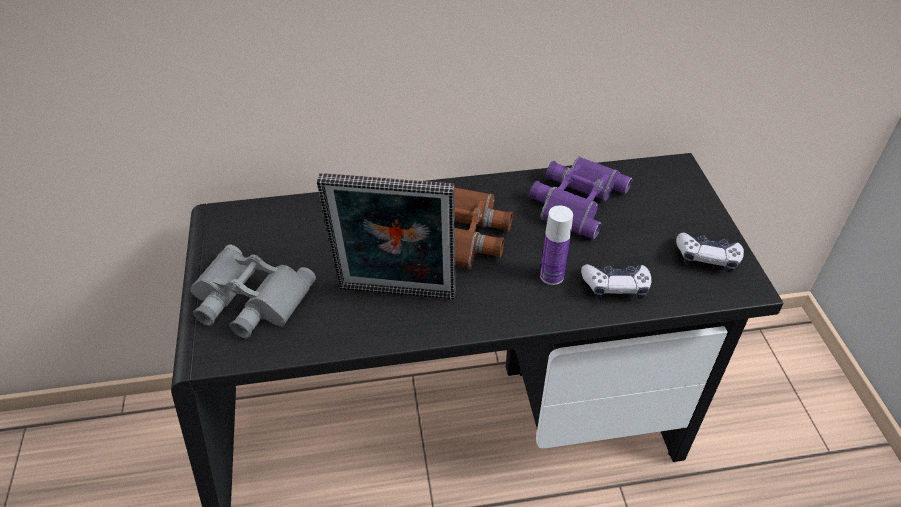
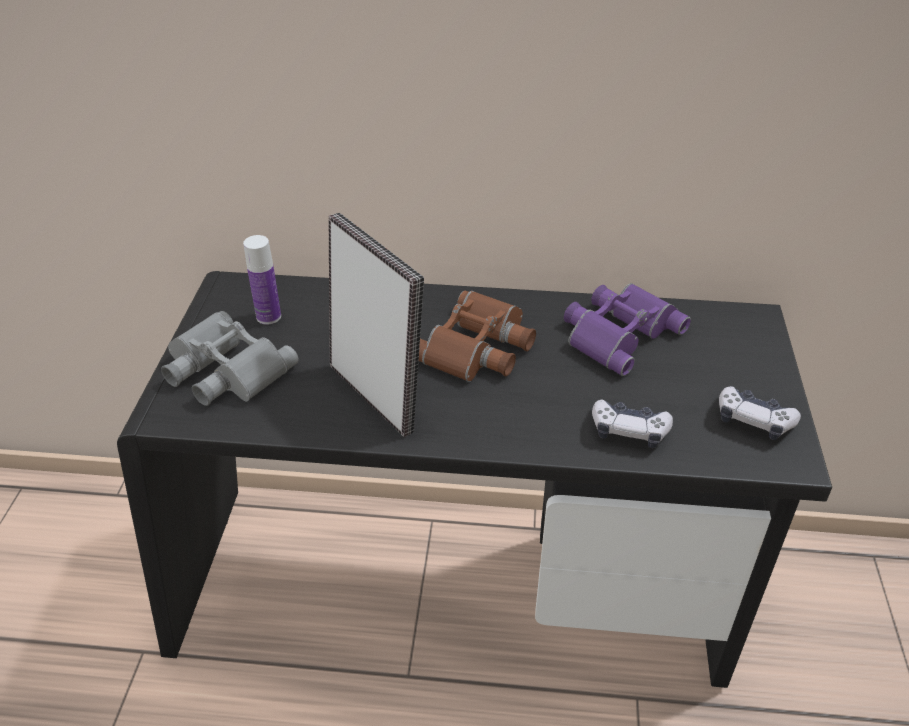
camera: 15 degrees right, 5 degrees down
(396, 296) = (377, 394): picture frame -> picture frame turned 150 degrees counterclockwise
(551, 276) = (558, 406): bottle -> bottle (268, 316)

